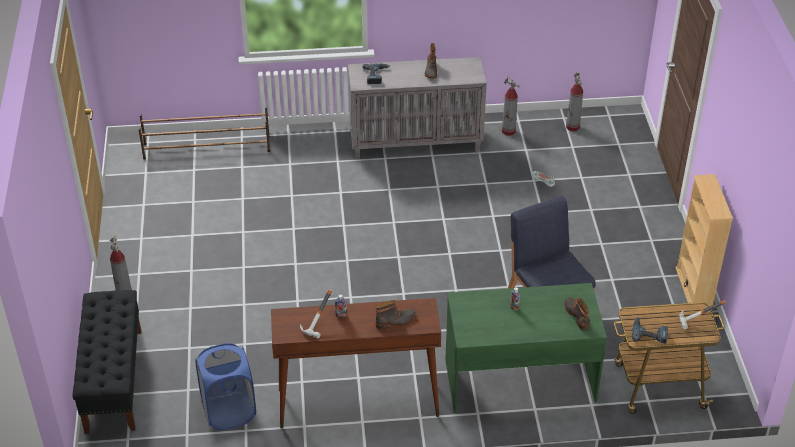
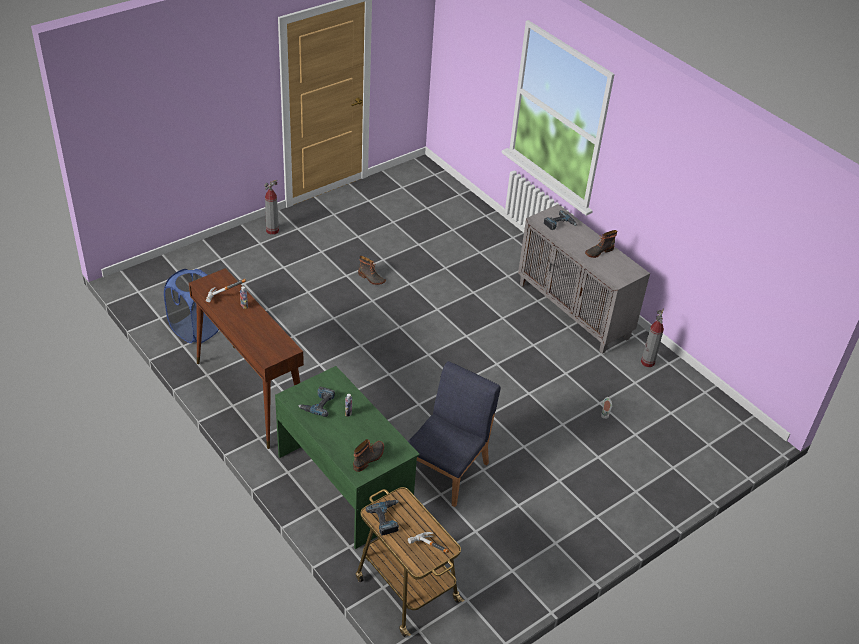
camera: 55 degrees right, 0 degrees up
(114, 380) = (187, 261): black bench -> none
(207, 148) = (456, 204): brown shoe rack -> none
(396, 321) = (259, 338): boot -> boot (371, 278)
(489, 323) = (318, 404): none -> power drill
(572, 127) = (698, 403): fire extinguisher -> none
(693, 289) = (557, 573): beige bookcase -> none

